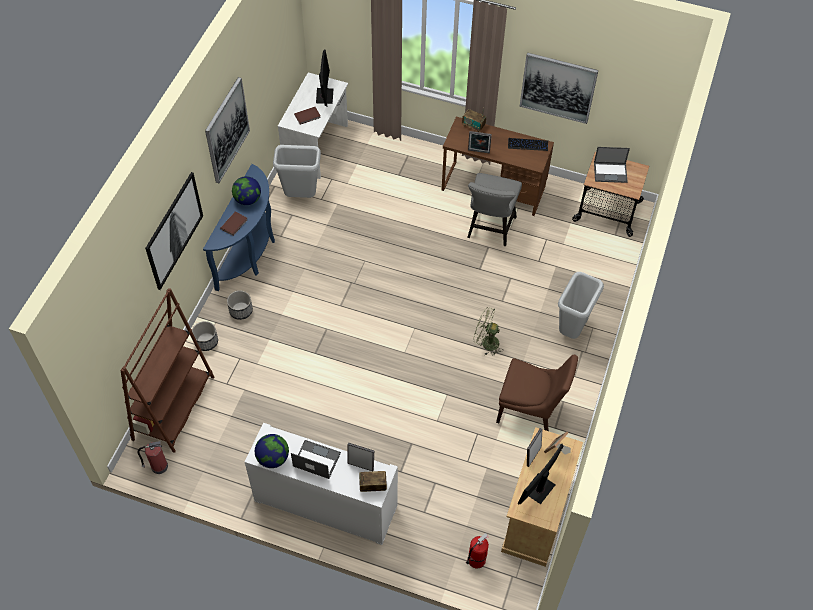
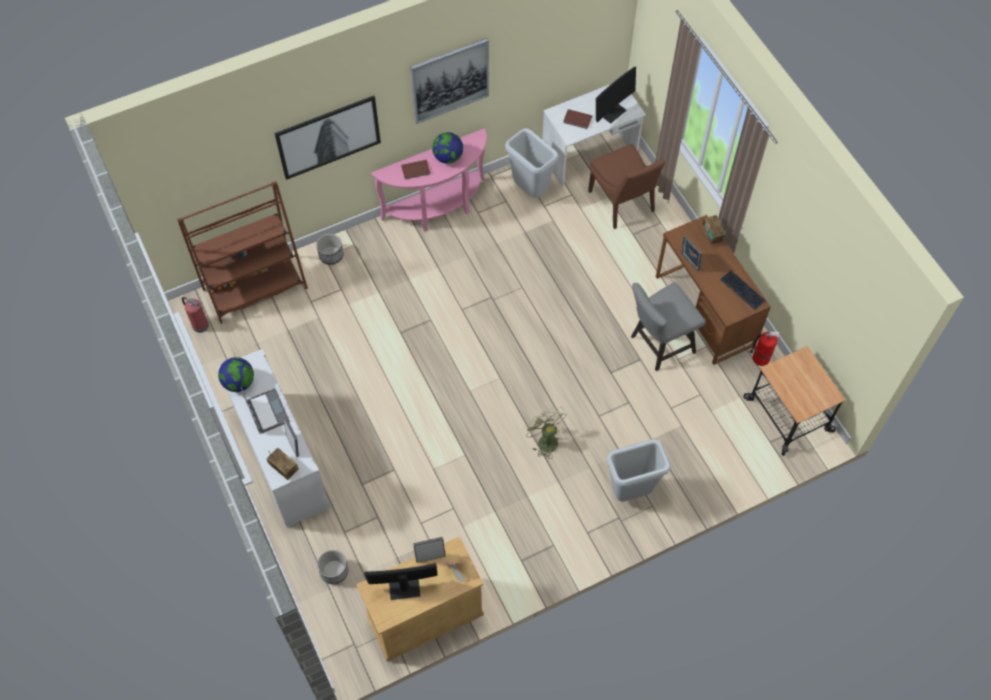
camera: 45 degrees right, 5 degrees up
(241, 311) = (382, 251): planter -> planter (334, 571)
(250, 253) = (438, 209): blue console table -> pink console table
(476, 560) = (341, 605): fire extinguisher -> fire extinguisher (760, 358)
(531, 411) = (517, 529): brown chair -> brown chair (622, 203)
(558, 87) = (797, 254): picture -> none
(610, 172) = (799, 377): laptop -> none

